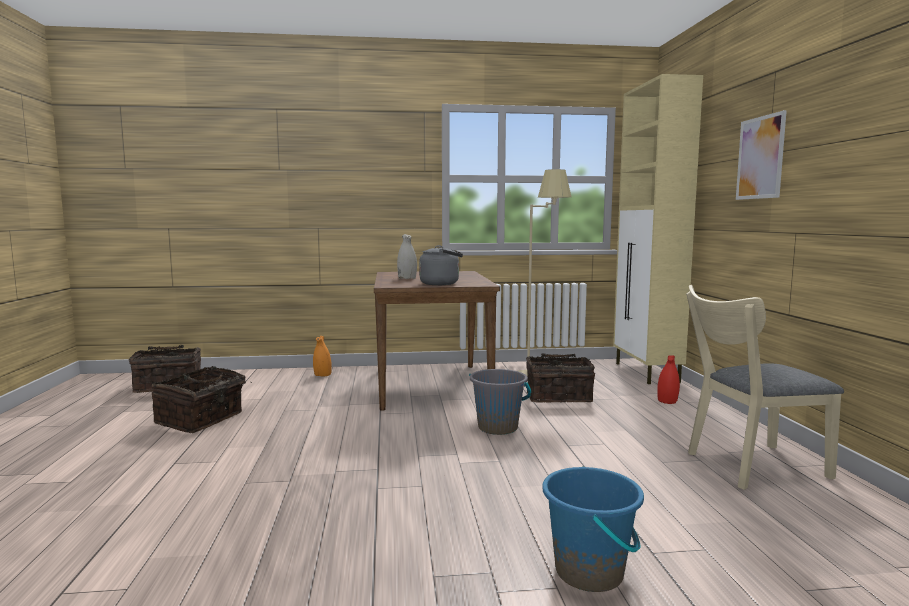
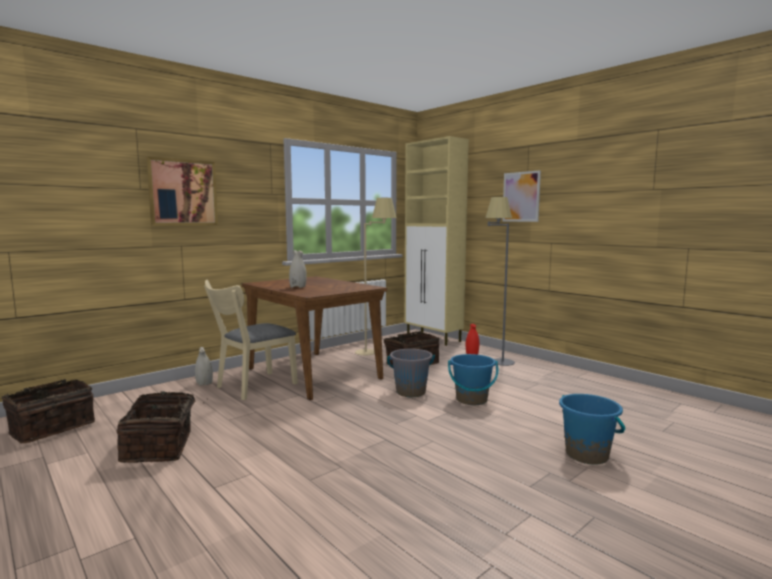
camera: 35 degrees left, 0 degrees up
(320, 172) = (183, 192): none -> picture
(322, 375) = (204, 383): orange vase -> white vase
(442, 284) = (343, 289): grey kettle -> none
(557, 455) = (471, 400): none -> blue bucket
(694, 414) = (497, 359): none -> grey floor lamp
(748, 466) = (561, 381): beige chair -> beige chair (252, 387)

